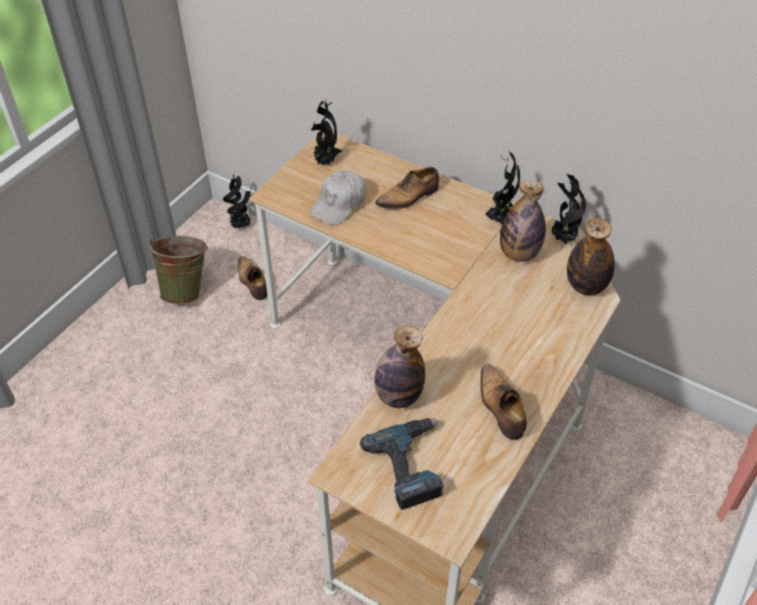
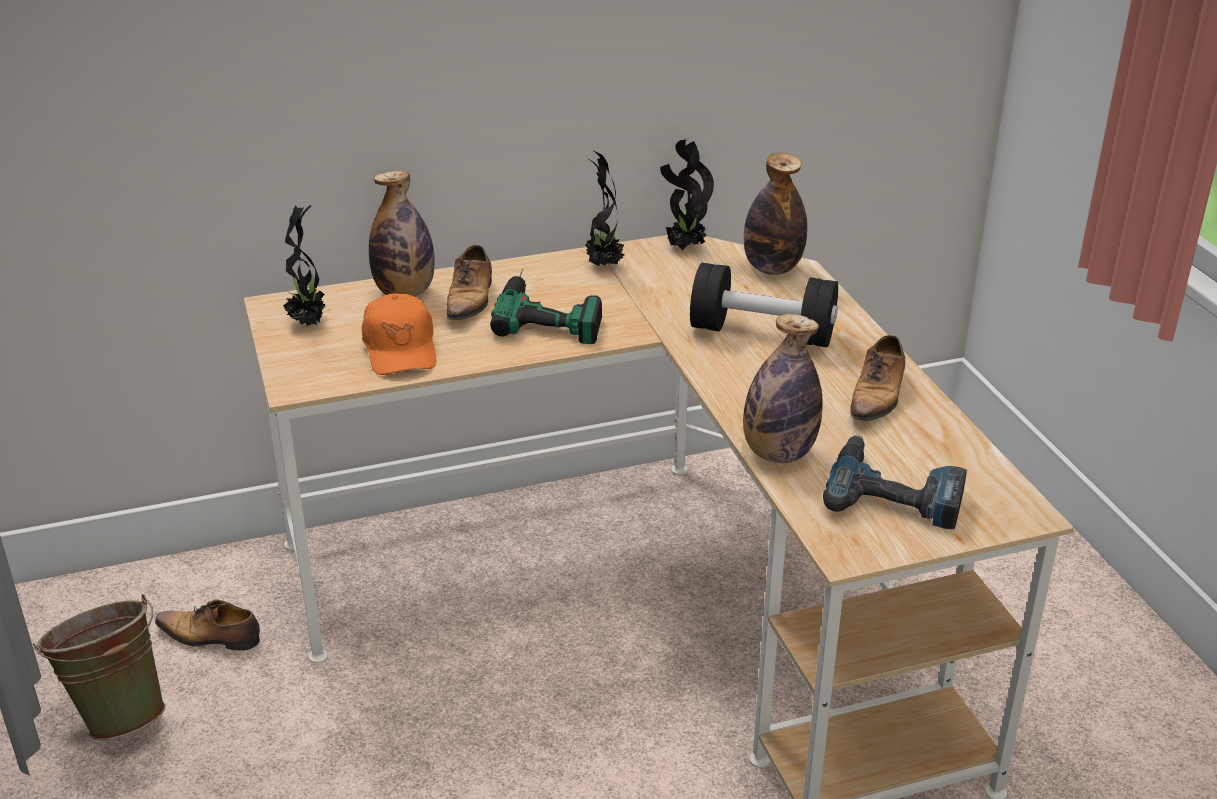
camera: 50 degrees left, 15 degrees down
(241, 226) = (93, 590): potted plant -> none
(339, 204) = (400, 348): white cap -> orange cap
(433, 231) = (550, 311): none -> power drill
(500, 407) = (877, 396): shoe -> shoe turned 90 degrees counterclockwise
(509, 322) = (762, 333): none -> black dumbbell
(519, 254) = (669, 280): bottle -> bottle (405, 293)

